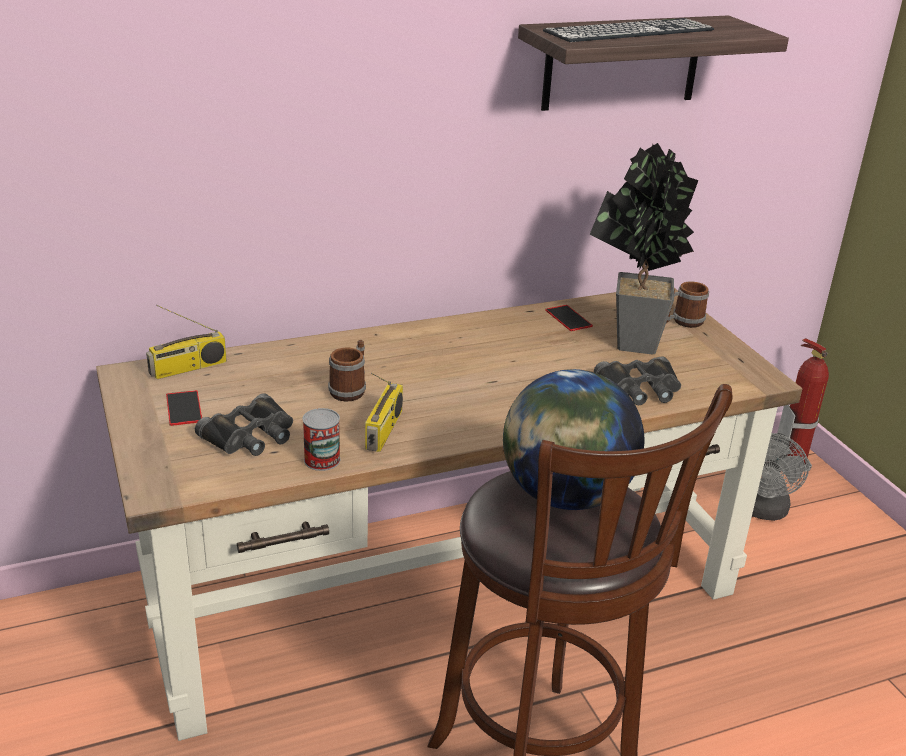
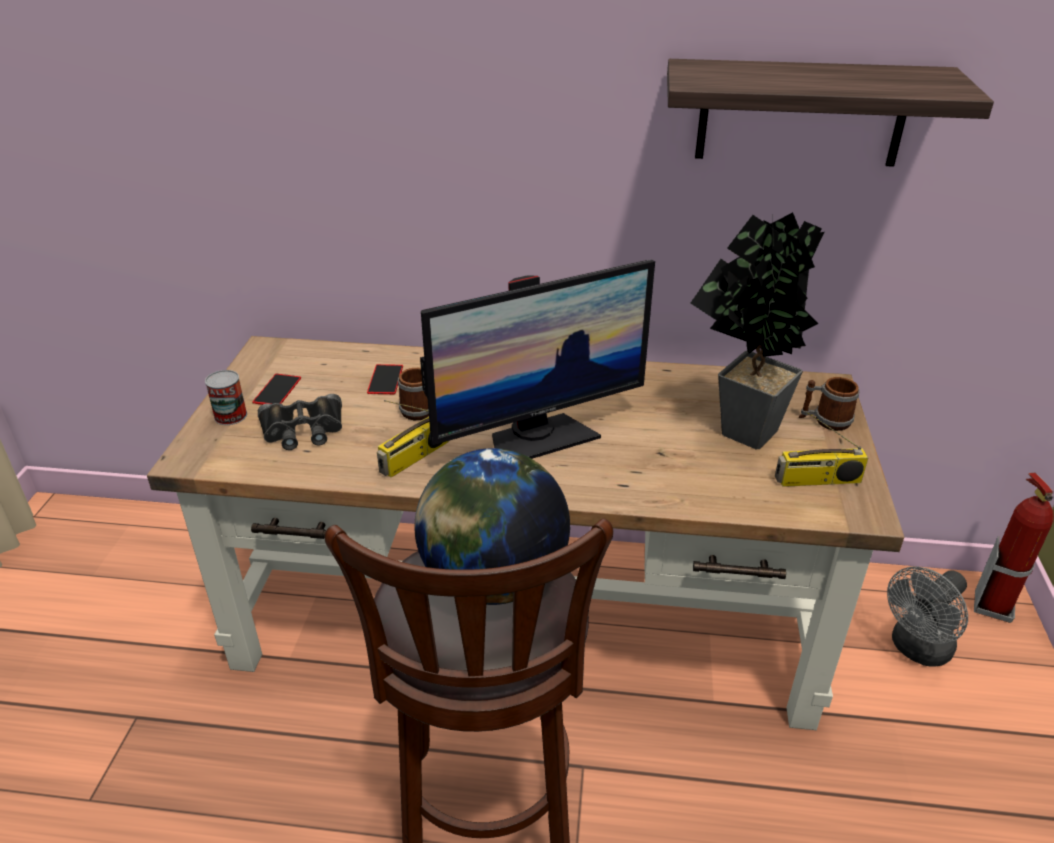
camera: 30 degrees right, 5 degrees up
(188, 368) = (314, 355): radio -> radio (817, 480)
(322, 460) = (336, 470): can -> can (230, 416)
(475, 387) = (537, 437): none -> monitor
(568, 318) = (699, 387): phone -> phone (385, 379)
(629, 31) = (785, 75): keyboard -> none
(640, 388) = (705, 484): black binoculars -> none

